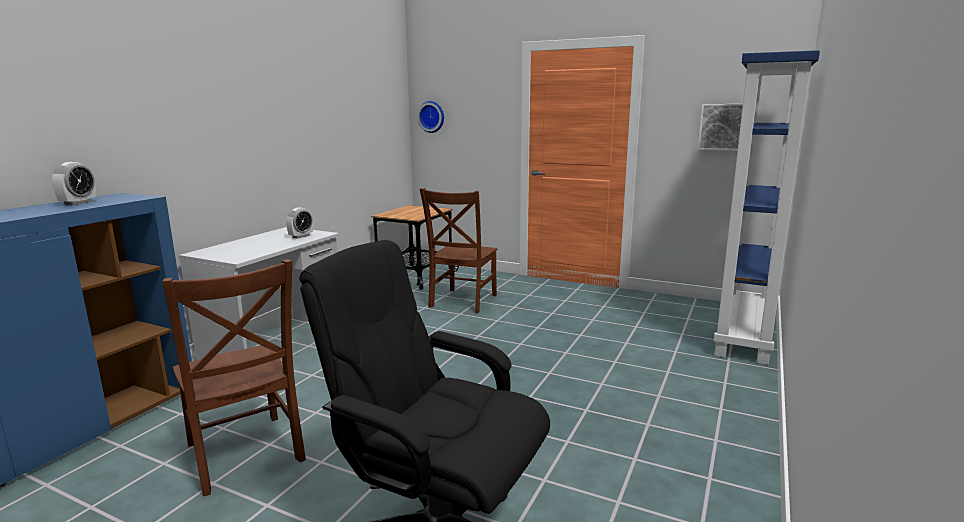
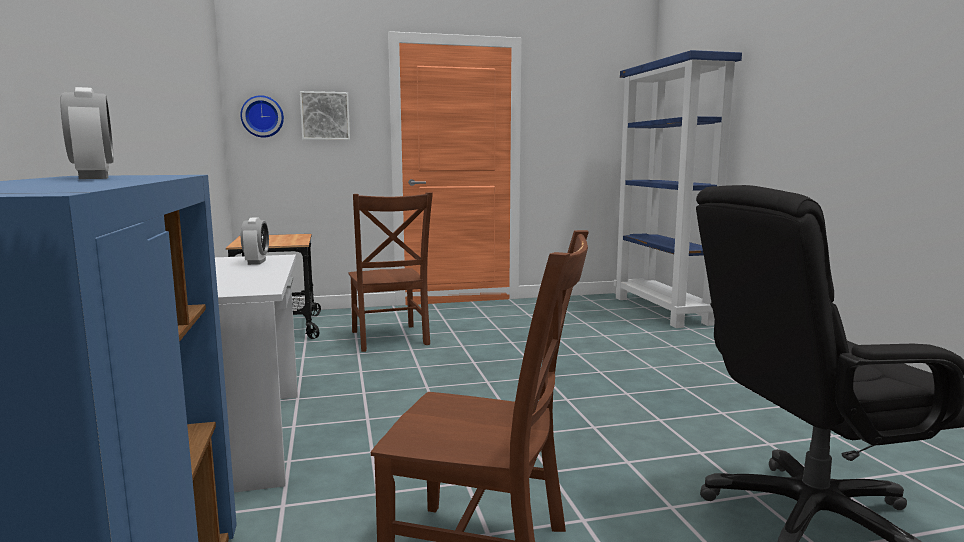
camera: 40 degrees left, 5 degrees down
(724, 127) = (595, 129): picture -> picture (325, 116)

